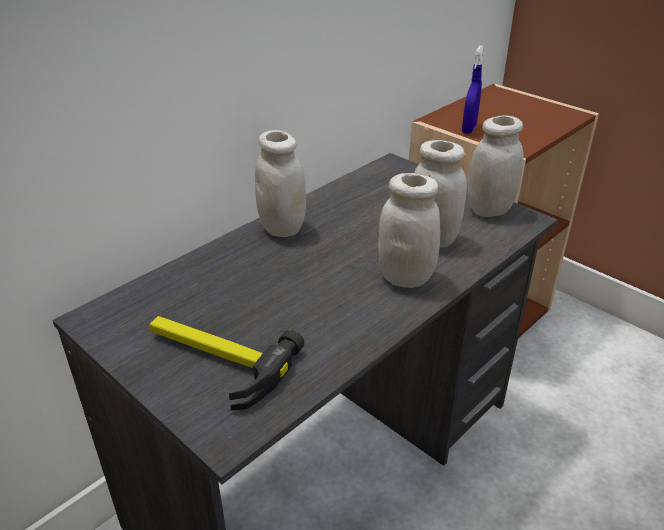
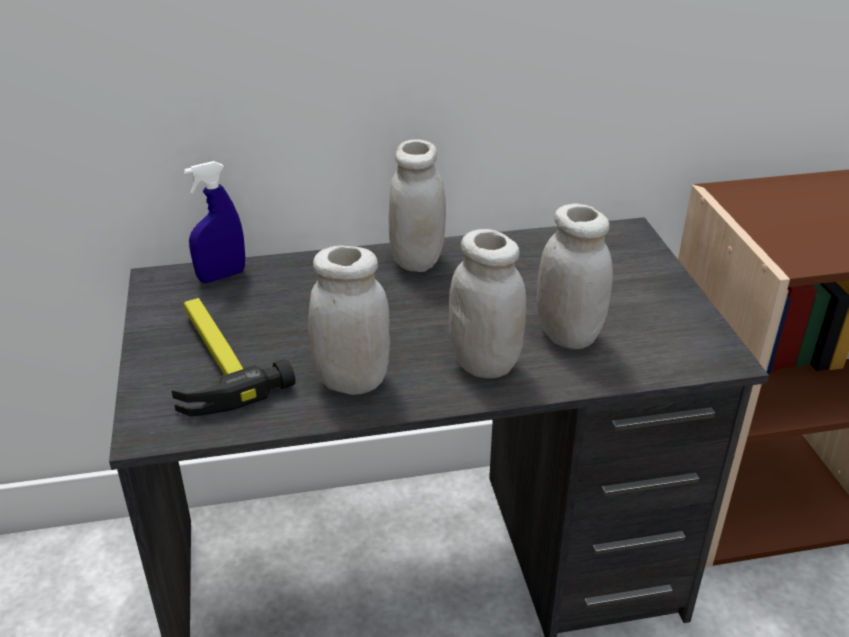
camera: 35 degrees right, 0 degrees up
(469, 129) = (758, 216): blue spray bottle -> blue spray bottle (221, 276)
(489, 210) = (686, 329): white jar -> white jar (352, 381)

